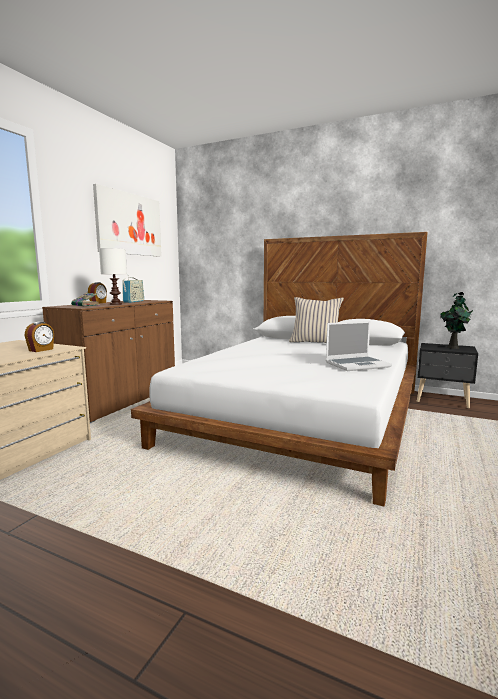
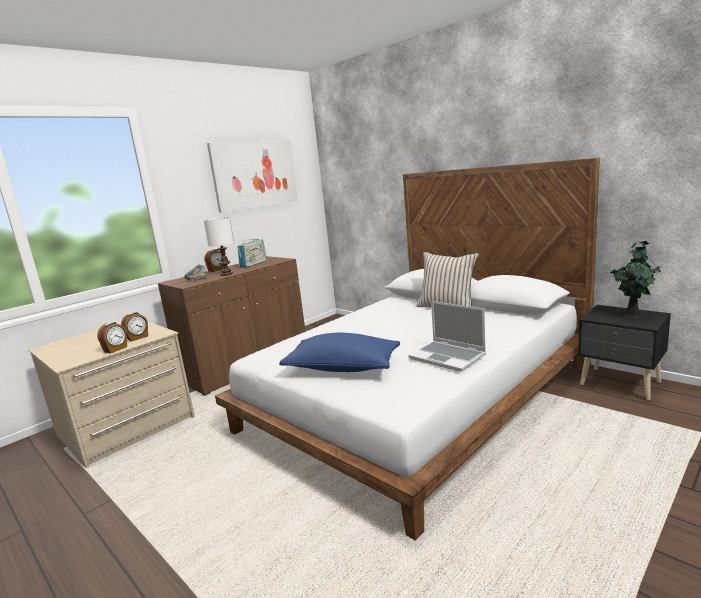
camera: 20 degrees right, 5 degrees up
(24, 356) = (116, 349): none -> alarm clock
(275, 372) = (343, 368): none -> blue pillow
(357, 365) = (448, 357): laptop -> laptop turned 45 degrees clockwise

